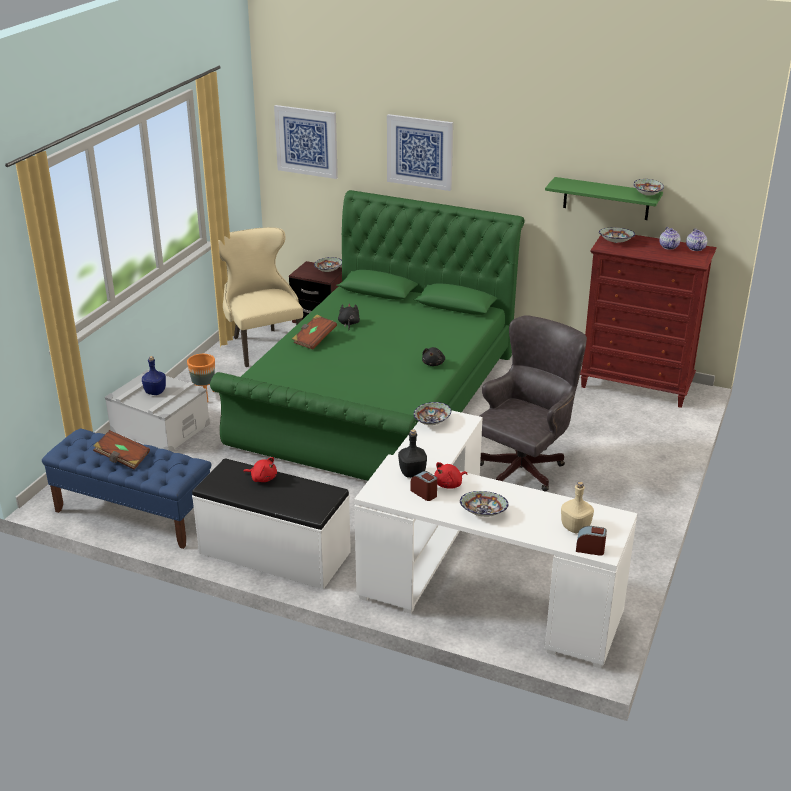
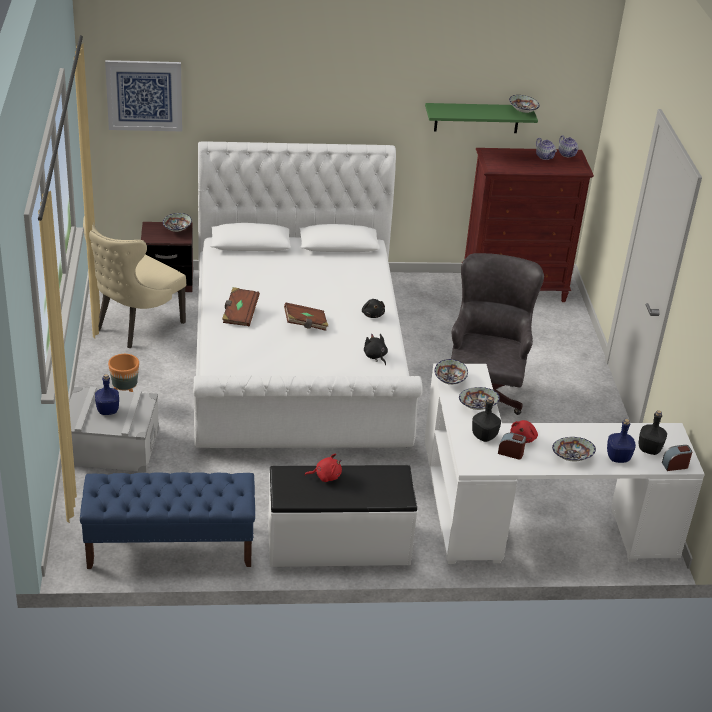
camera: 30 degrees left, 5 degrees up
(122, 458) = (168, 494): brown book -> brown book (305, 324)
(263, 345) = (135, 325): beige chair -> beige chair turned 90 degrees counterclockwise
(348, 324) = (256, 288): black plush toy -> black plush toy (375, 356)
(377, 397) = (298, 356): green bed -> white bed
(420, 152) = (280, 93): picture -> none
(532, 526) = (617, 457): none -> blue bottle
(576, 527) = (650, 449): beige bottle -> black bottle
(616, 242) = (498, 160): bowl -> bowl (478, 407)

